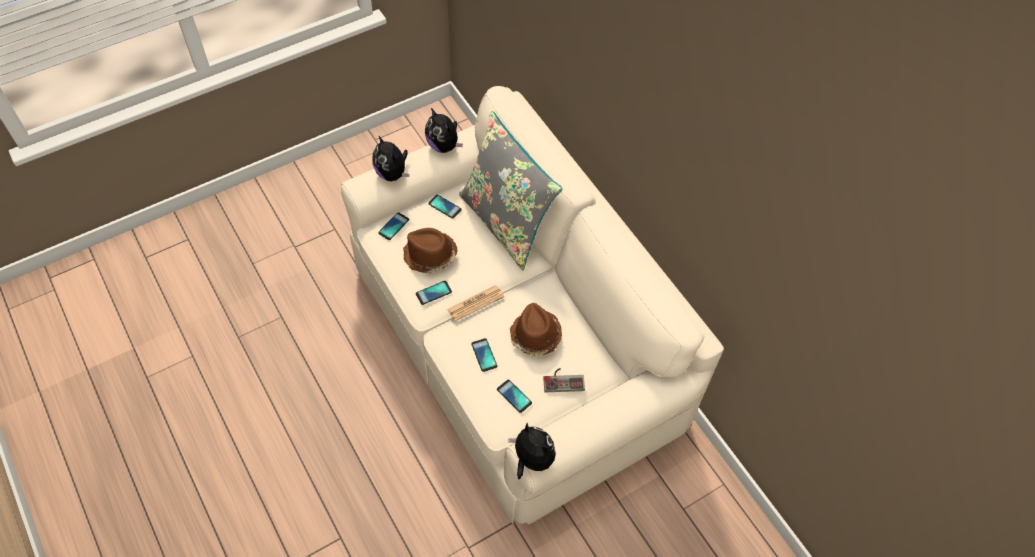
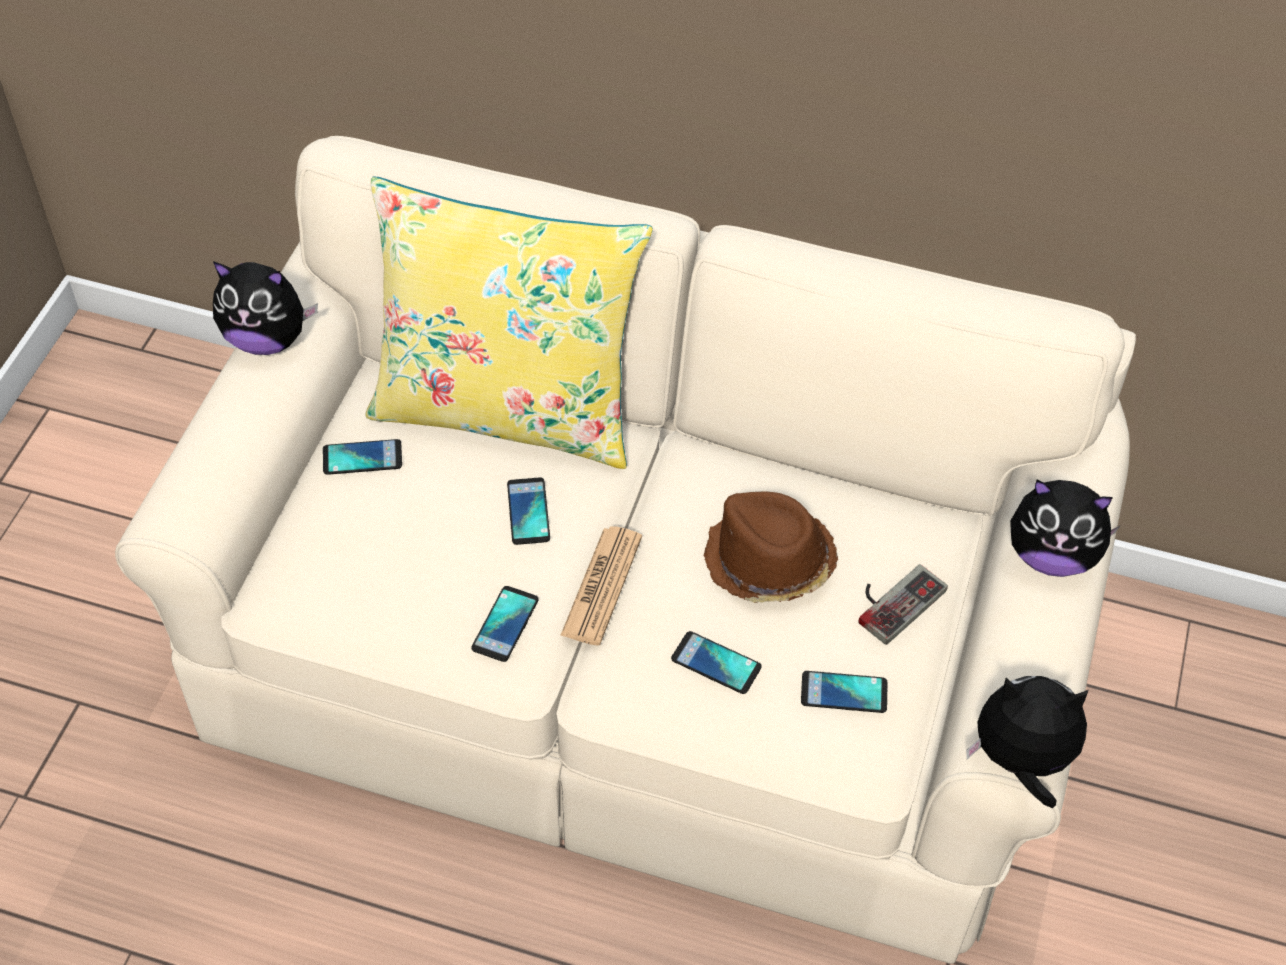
camera: 40 degrees left, 5 degrees down
(392, 173) = (216, 454): plush toy -> plush toy (1051, 555)
(393, 226) = (297, 561): phone -> phone (528, 512)
(429, 255) = (426, 563): brown hat -> none
(506, 222) = (508, 408): grey pillow -> yellow pillow

